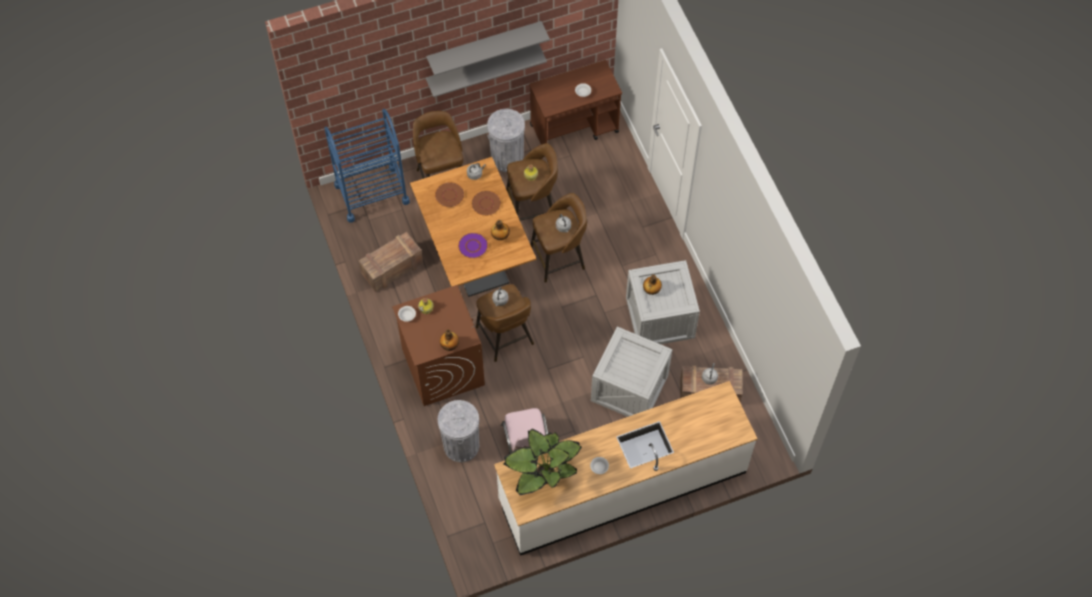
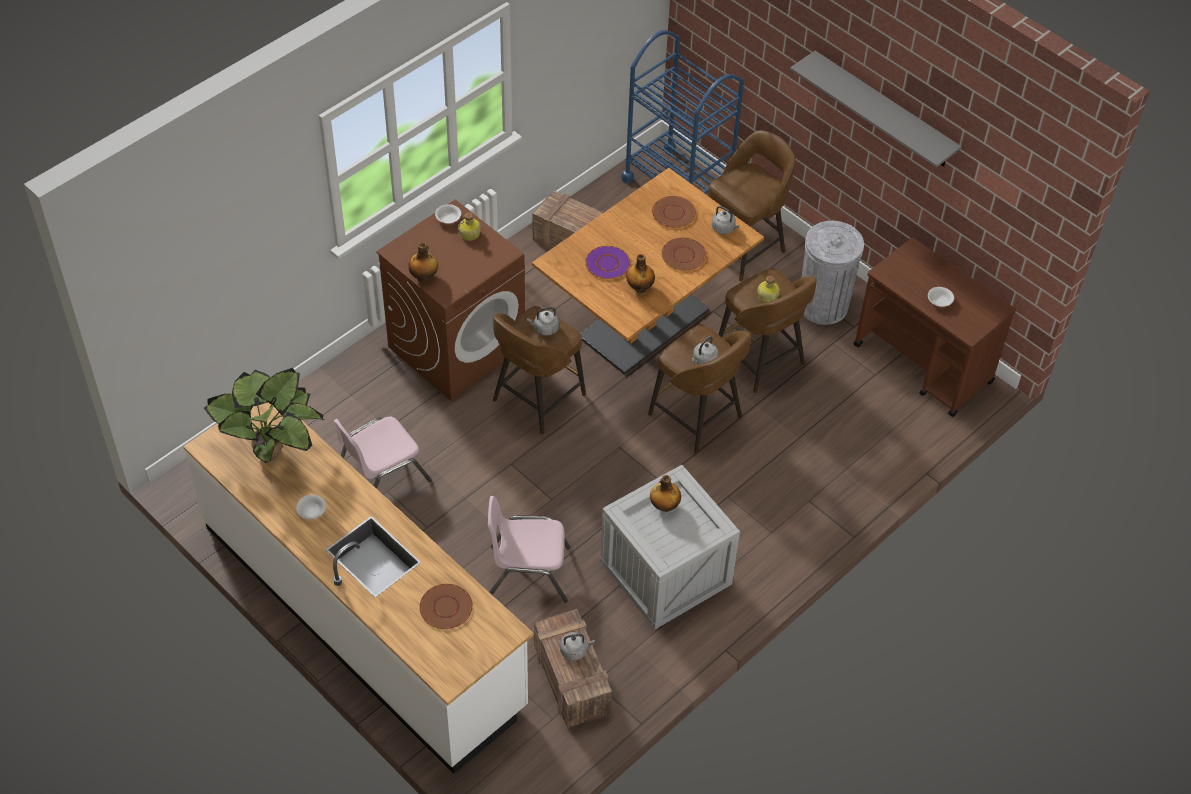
camera: 65 degrees right, 10 degrees down
(461, 445) = (347, 407): grey trash can -> none
(482, 67) = (872, 147): grey shelf -> none
(629, 388) = (528, 572): crate -> pink chair
(695, 418) = (445, 607): none -> brown plate

